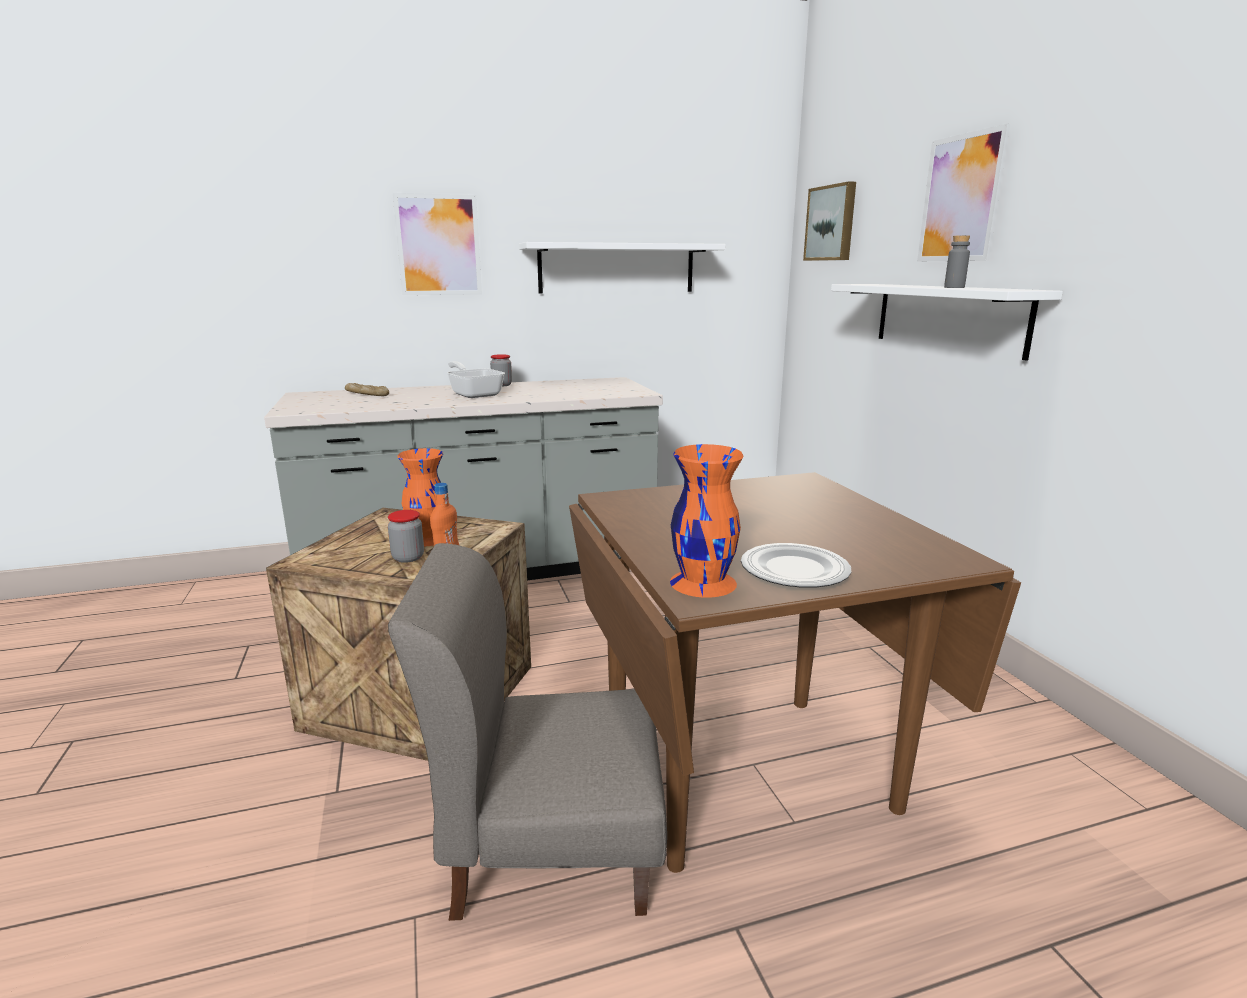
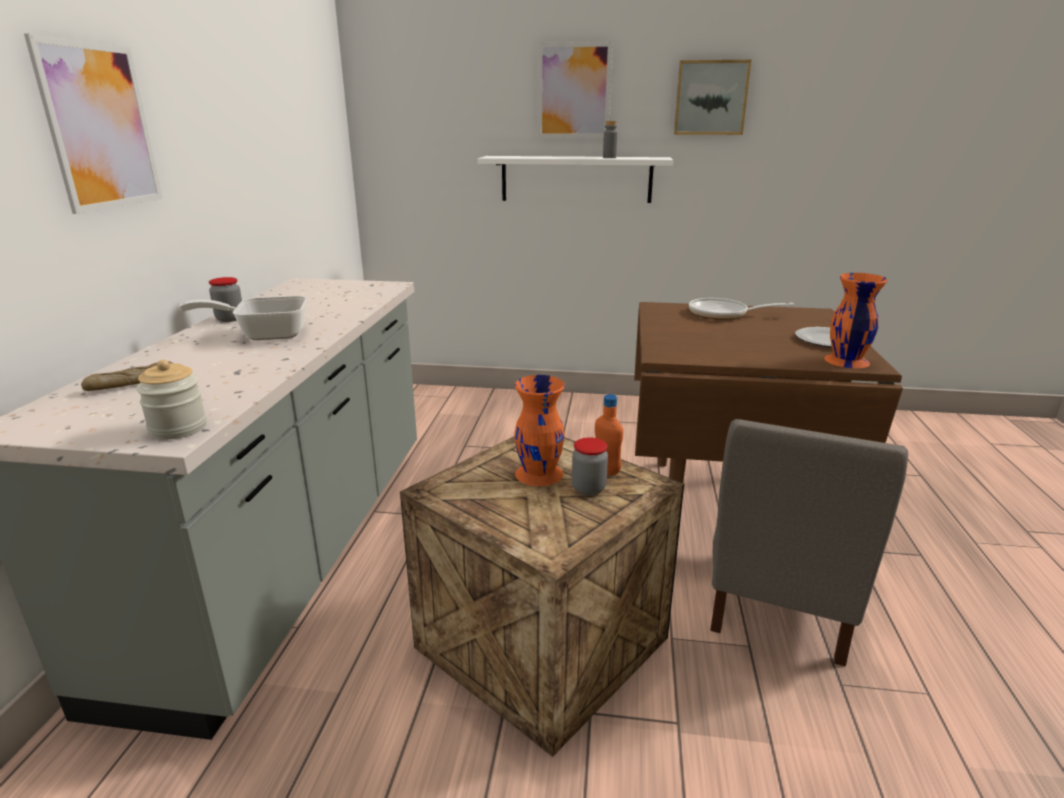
camera: 65 degrees left, 5 degrees up
(301, 409) = (178, 428): none -> jar
(617, 268) = (260, 150): white shelf -> none
(830, 508) = (723, 314): none -> frying pan
(832, 223) = (415, 100): picture -> picture (711, 98)

